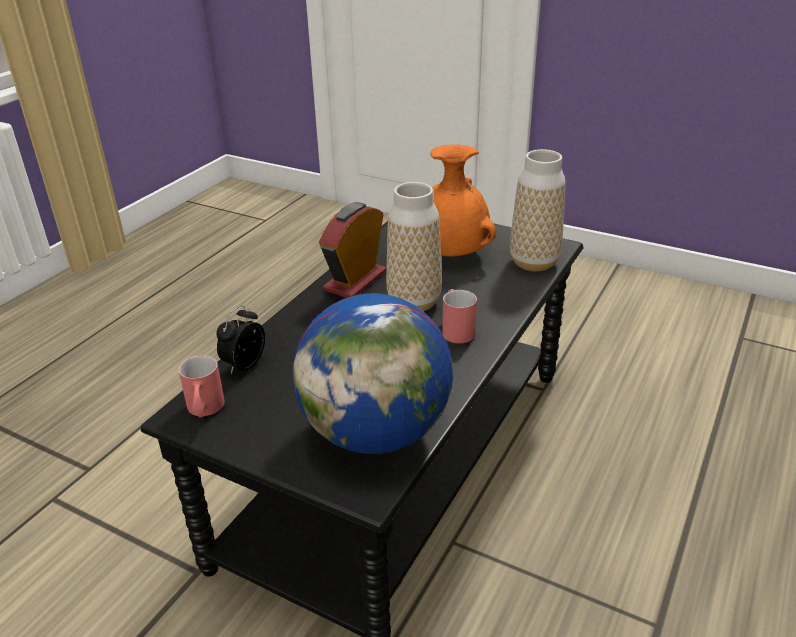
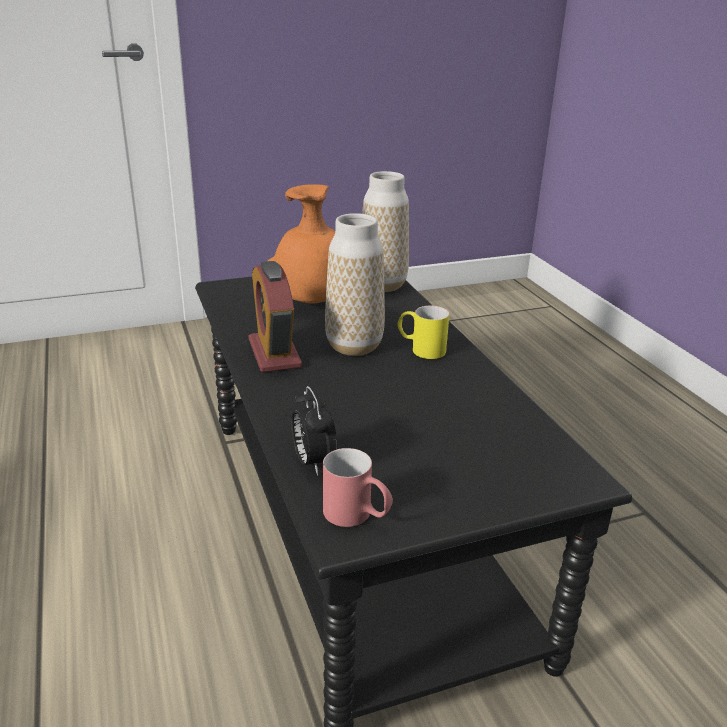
camera: 50 degrees left, 5 degrees down
(376, 432) = (512, 442): globe -> none
(456, 329) = (420, 349): red mug -> yellow mug

